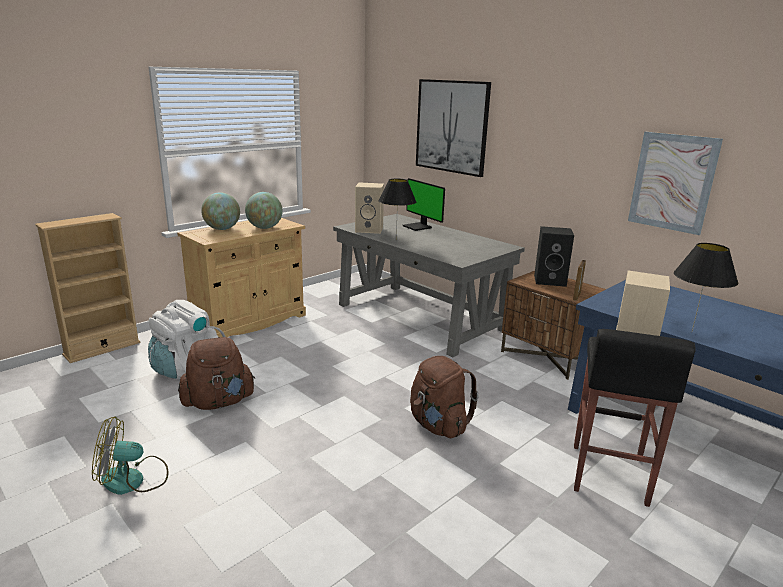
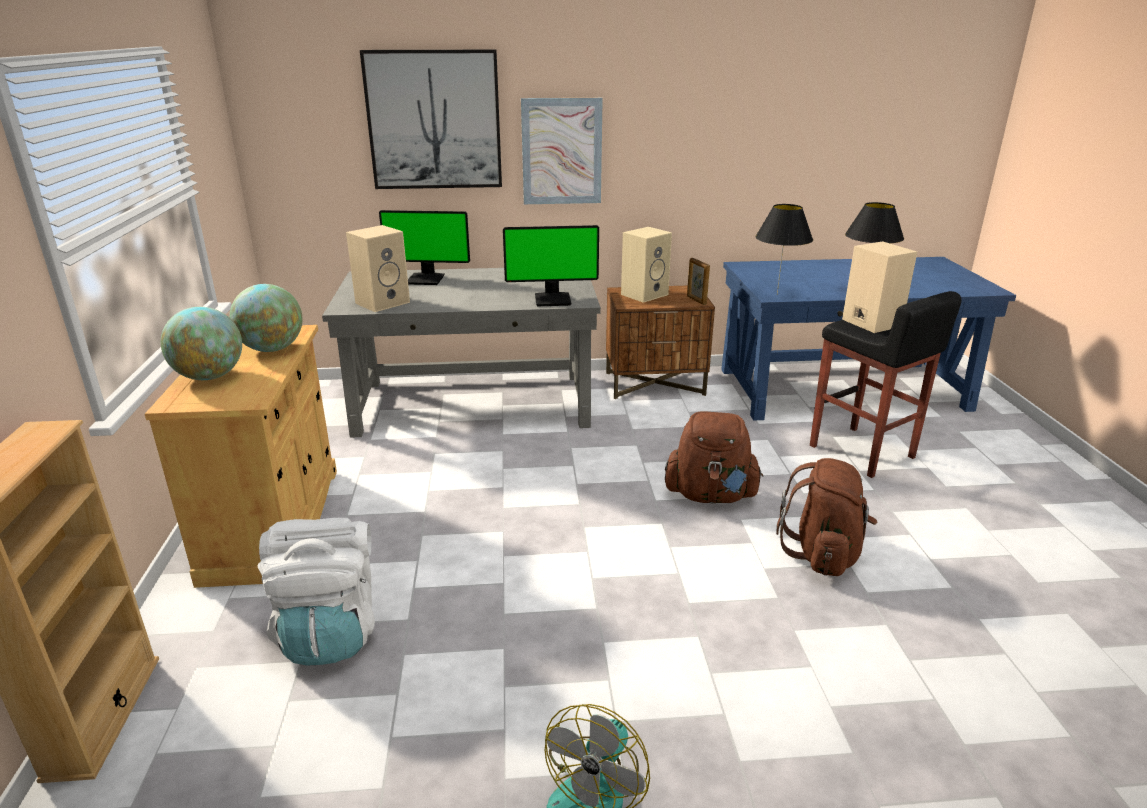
camera: 50 degrees left, 5 degrees up
(218, 402) = (478, 633): brown backpack -> brown backpack (823, 553)
(396, 239) = (450, 303): black table lamp -> black table lamp (777, 294)
(449, 255) = (553, 299): none -> monitor
(550, 280) = (644, 294): black speaker -> beige speaker
(672, 182) = (751, 151): picture -> picture (561, 152)

